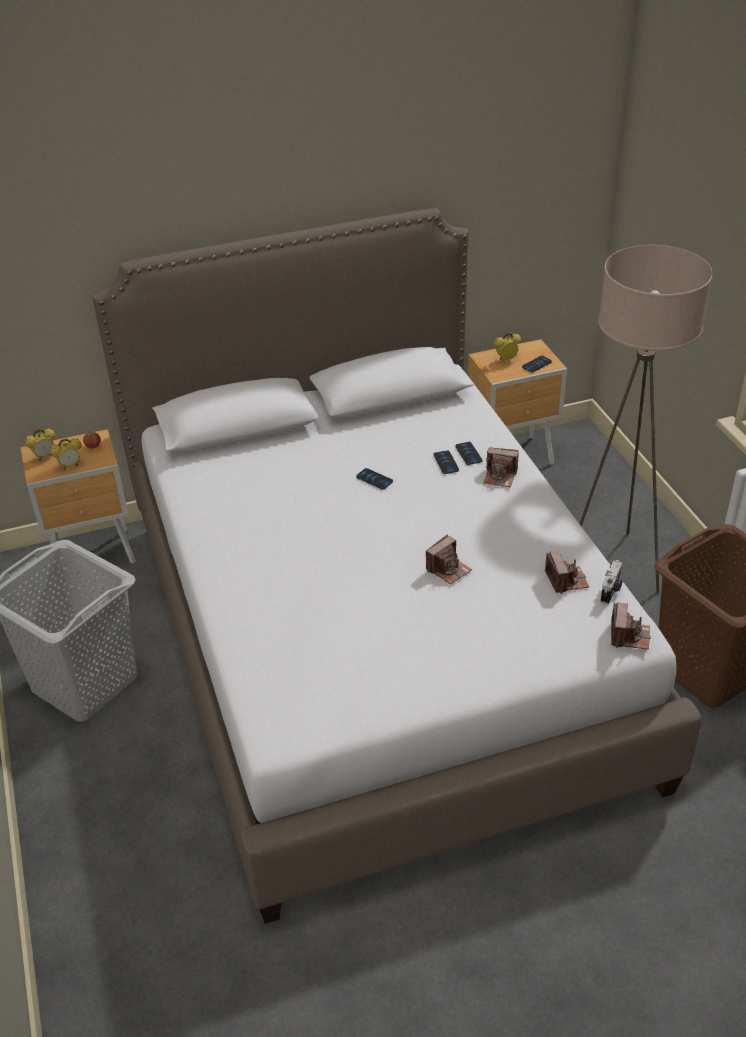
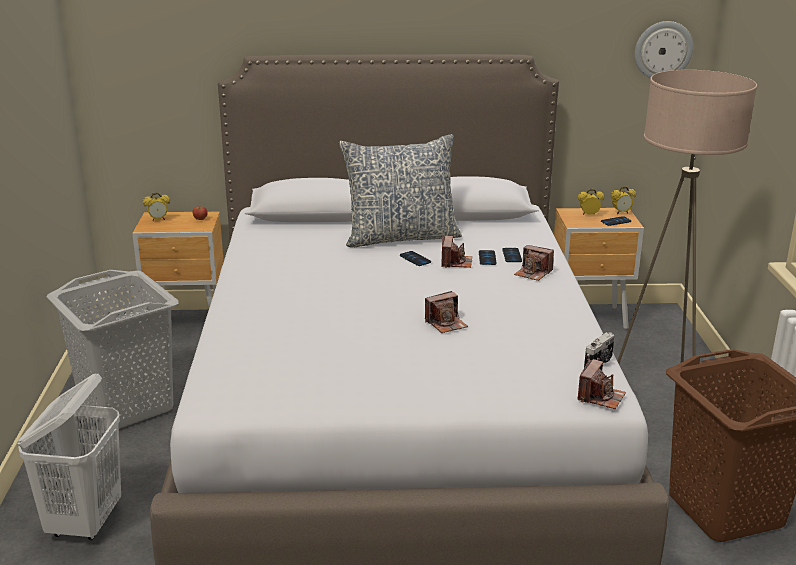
camera: 15 degrees right, 15 degrees down
(70, 466) = (173, 227): alarm clock -> alarm clock (621, 213)
(121, 838) = (85, 521): none -> white laundry basket
(343, 447) = (401, 237): none -> pillow
(566, 580) = (557, 348): camera -> camera (455, 262)
(568, 175) = (663, 50): none -> wall clock

